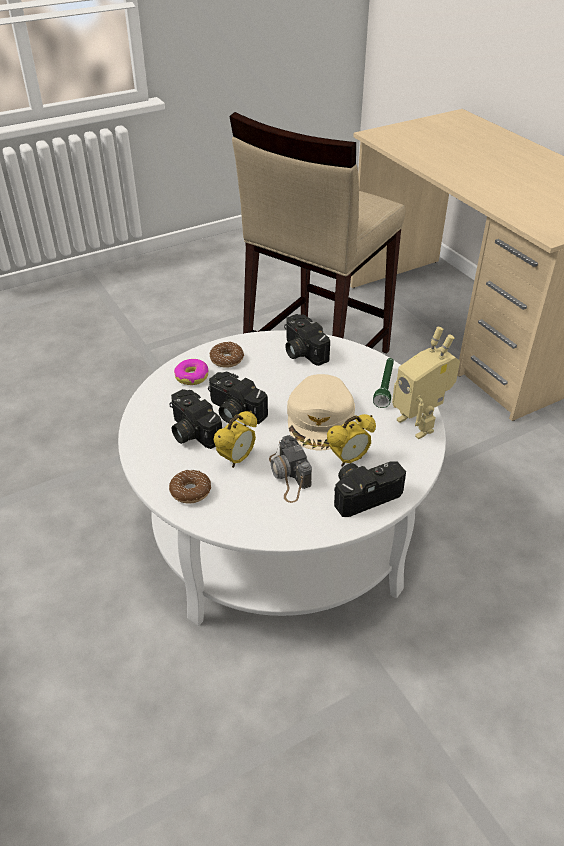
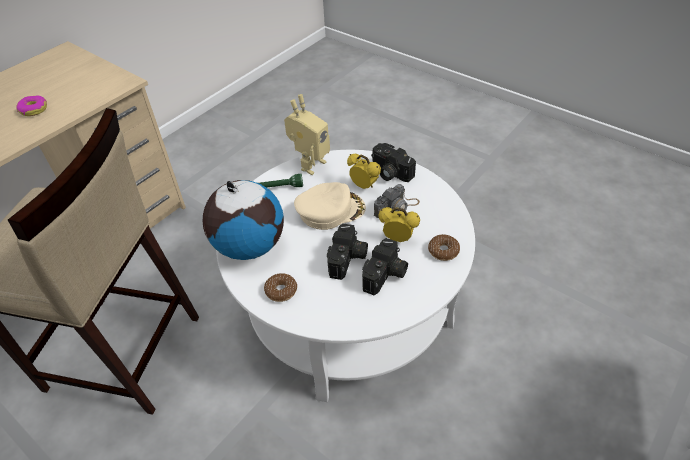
camera: 110 degrees left, 5 degrees up
(192, 376) = (316, 305): donut -> donut (34, 109)
(301, 351) = (249, 245): camera -> globe

